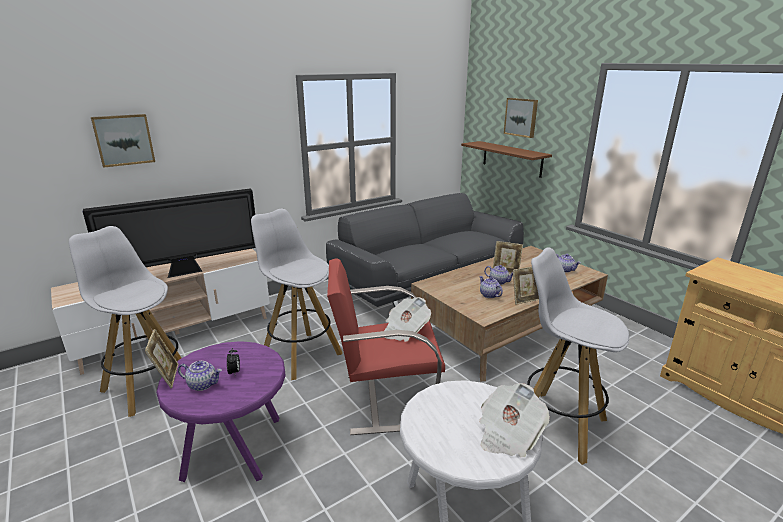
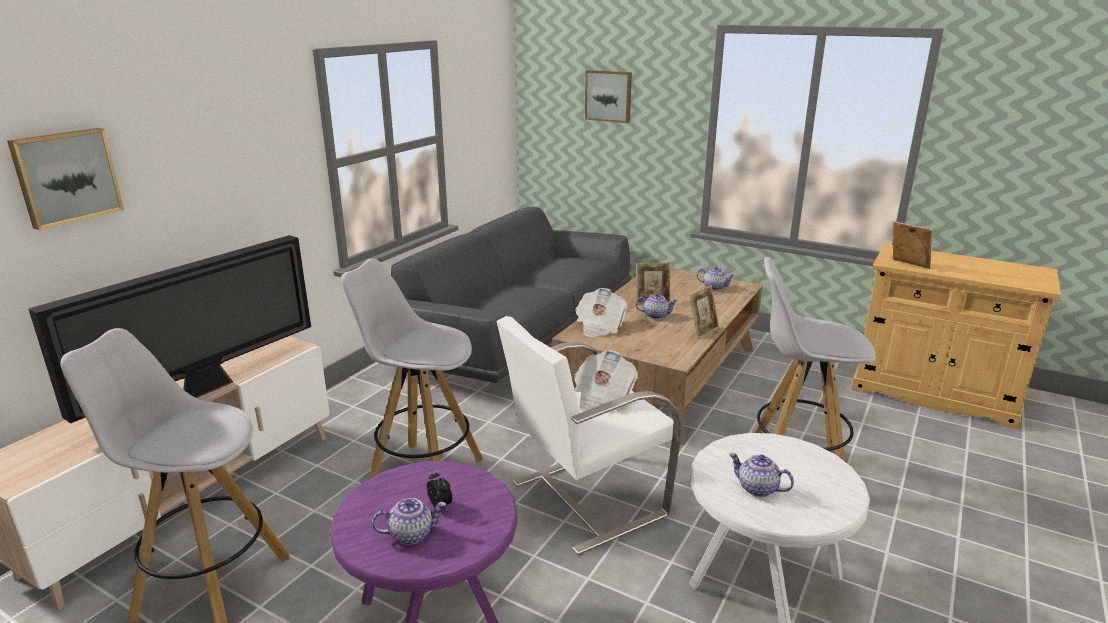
camera: 25 degrees left, 0 degrees up
(167, 377) = (343, 541): picture frame -> picture frame (907, 265)
(385, 399) = (586, 499): red armchair -> white armchair
(489, 295) = (659, 333): teapot -> teapot (757, 488)
(508, 434) = (824, 477): newspaper -> newspaper (599, 326)
(512, 158) = (599, 152): brown shelf -> none

